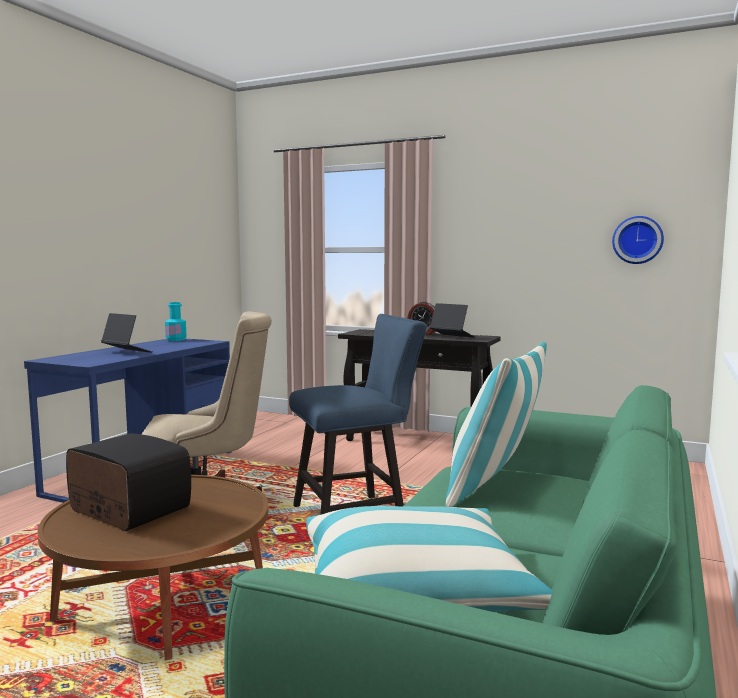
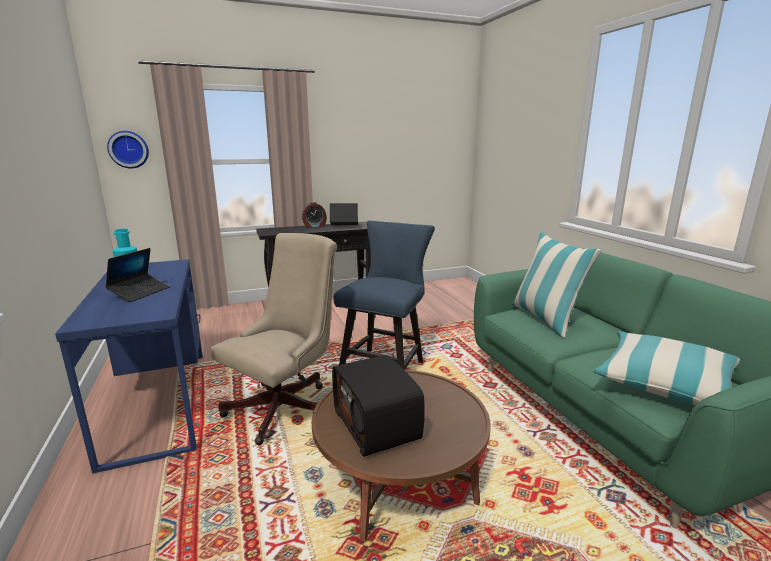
camera: 45 degrees left, 10 degrees up
(127, 352) = (140, 292): laptop -> laptop turned 120 degrees clockwise
(127, 510) = (378, 424): radio -> radio turned 105 degrees counterclockwise
(637, 240) = (434, 153): wall clock -> wall clock (128, 149)

